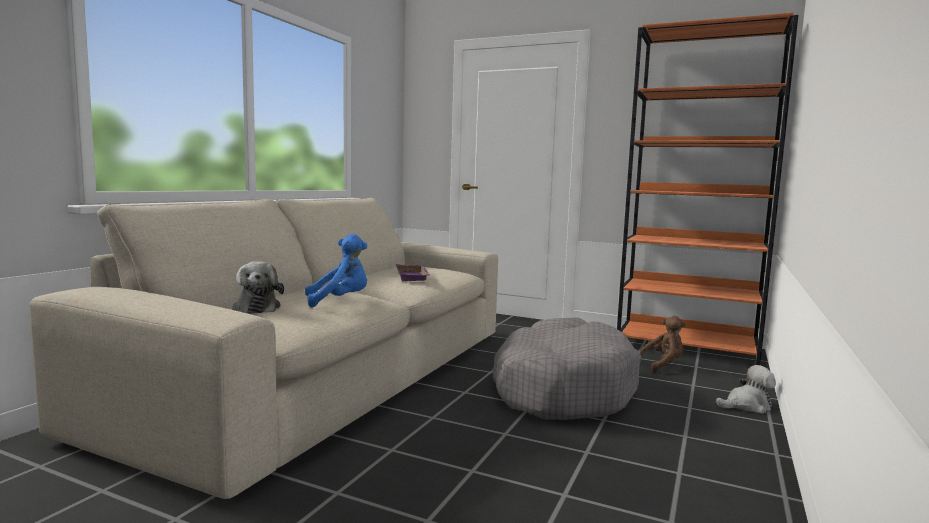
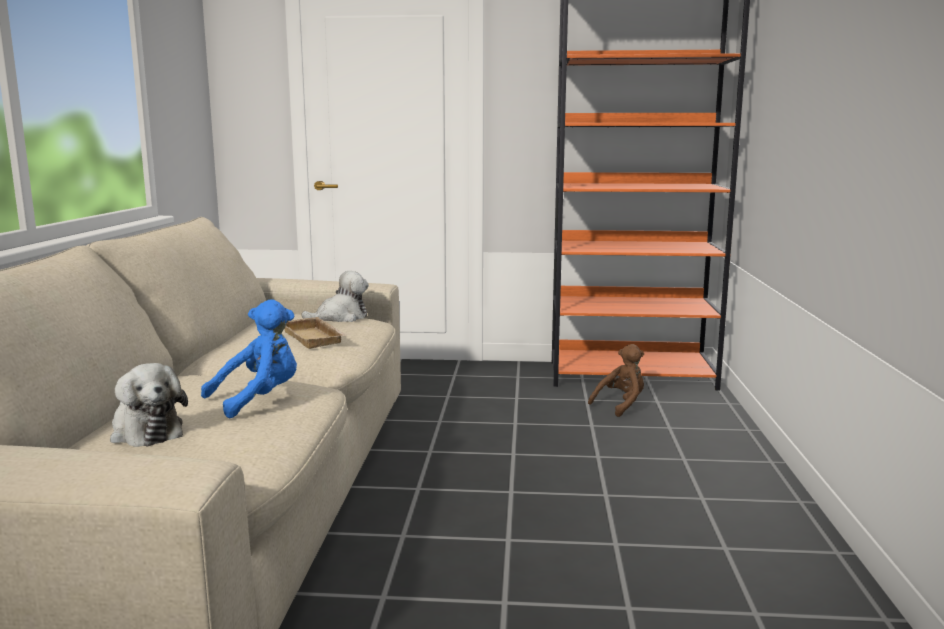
camera: 20 degrees left, 5 degrees up
(414, 277) = (315, 338): purple tray -> beige tray
(561, 389) = (531, 460): grey dog bed -> none
(747, 406) = (737, 445): plush toy -> plush toy (340, 318)

